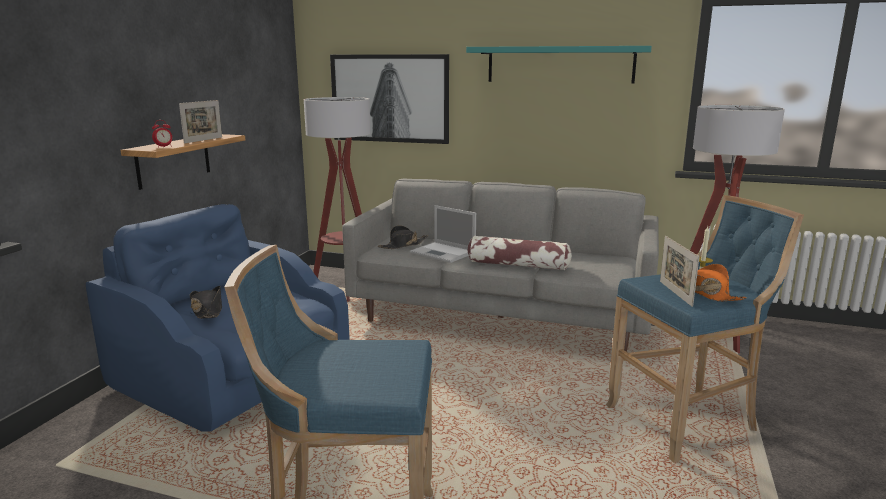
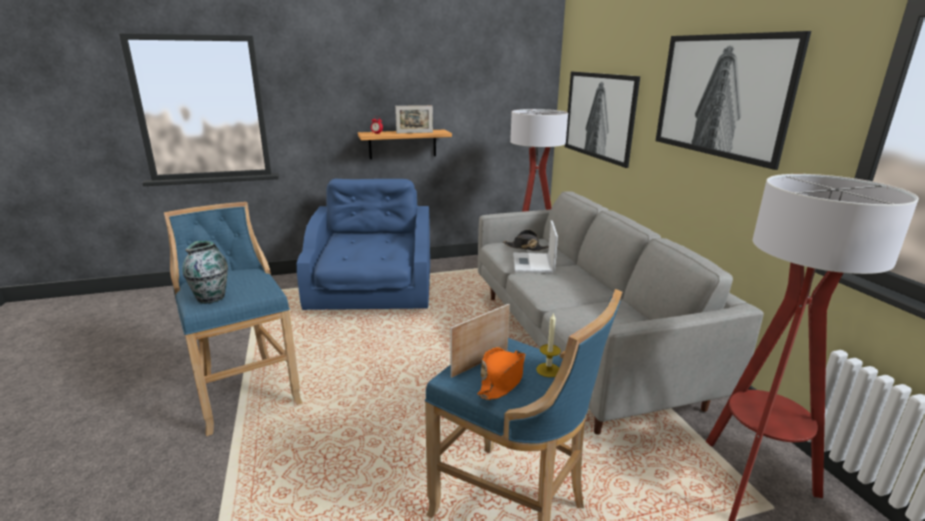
camera: 55 degrees right, 5 degrees up
(207, 310) = (352, 243): black hat -> none
(377, 381) = (211, 297): none -> vase
(517, 265) = (553, 296): pillow -> none
(560, 64) = (722, 96): turquoise shelf -> picture

